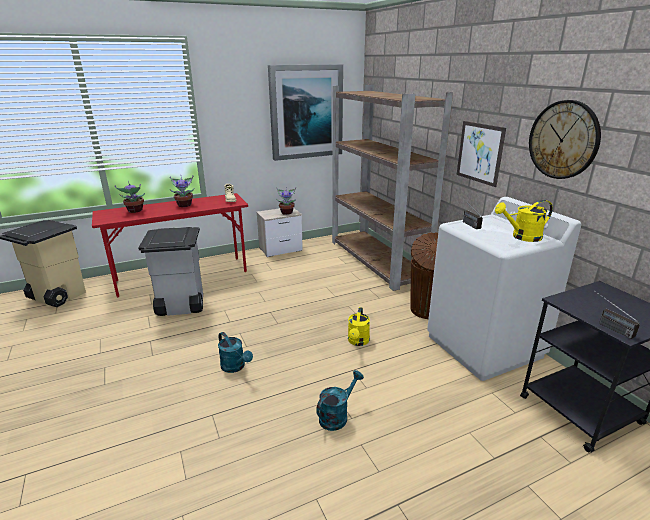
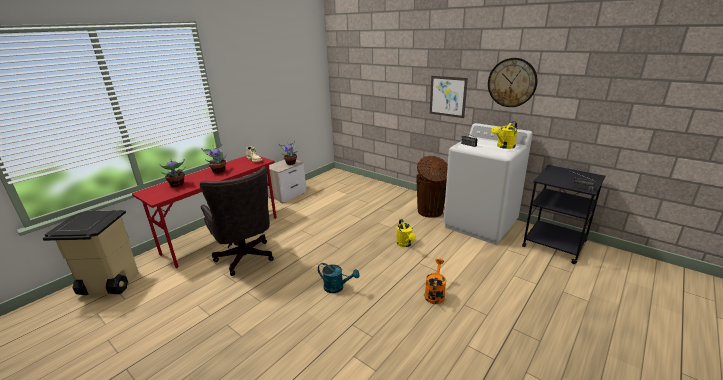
camera: 25 degrees left, 0 degrees up
(180, 306) = (246, 259): grey trash can -> grey office chair
(306, 112) = (291, 79): picture -> none
(337, 416) = (435, 293): turquoise watering can -> orange watering can
(377, 260) = (368, 186): brown bookcase -> none

